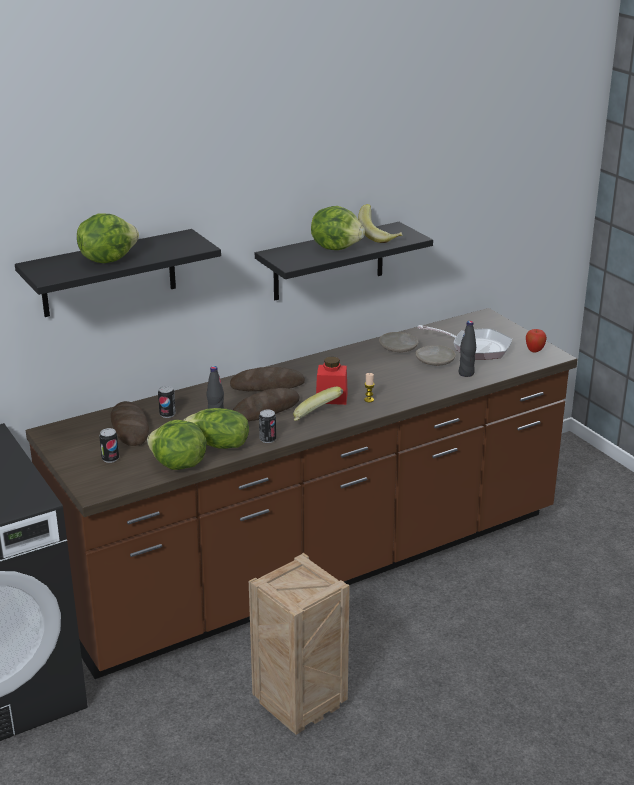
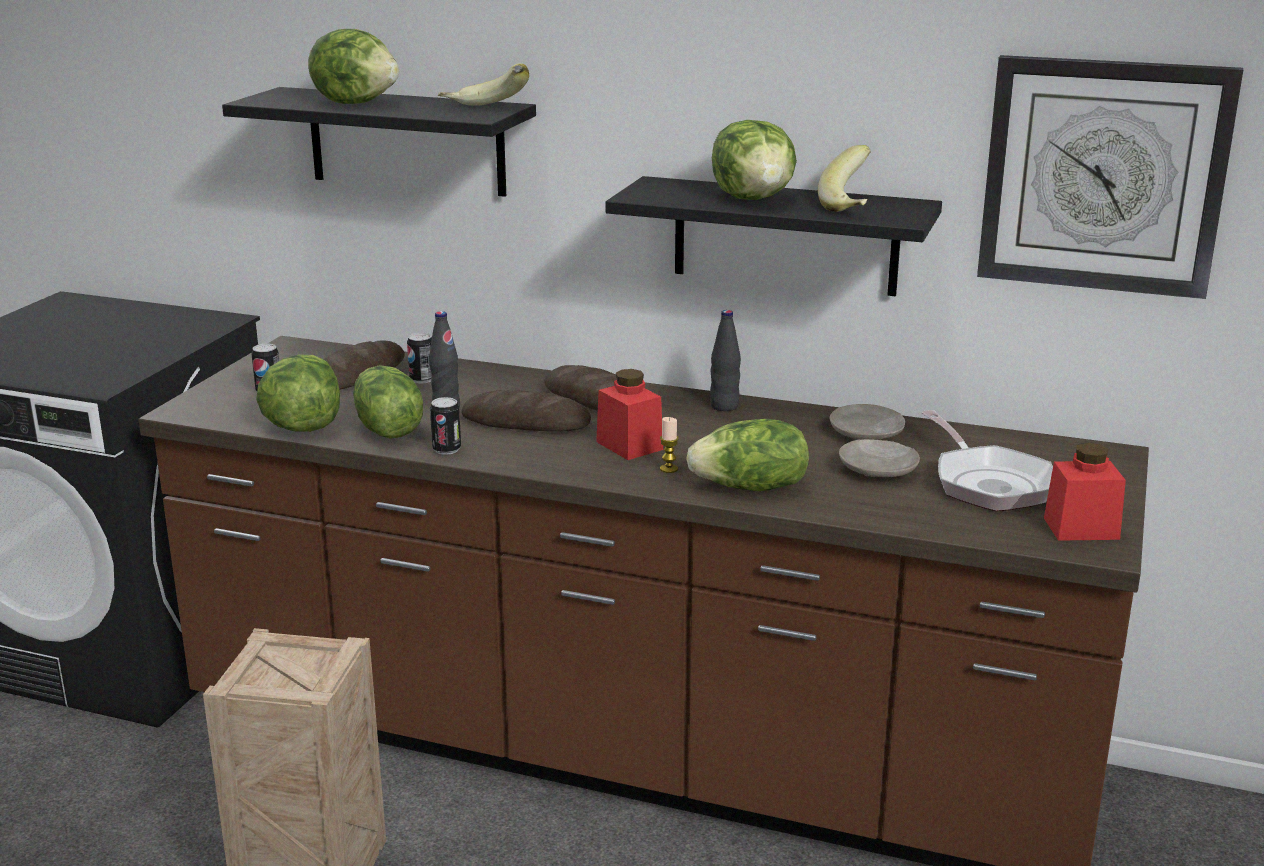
camera: 50 degrees right, 5 degrees down
(316, 418) = (555, 456): banana -> banana (484, 110)
(413, 391) = (751, 488): none -> lettuce
(462, 190) = (1103, 176): none -> wall clock
(466, 373) = (886, 504): black bottle -> black bottle (724, 406)
(534, 351) = (1081, 528): apple -> red jar

